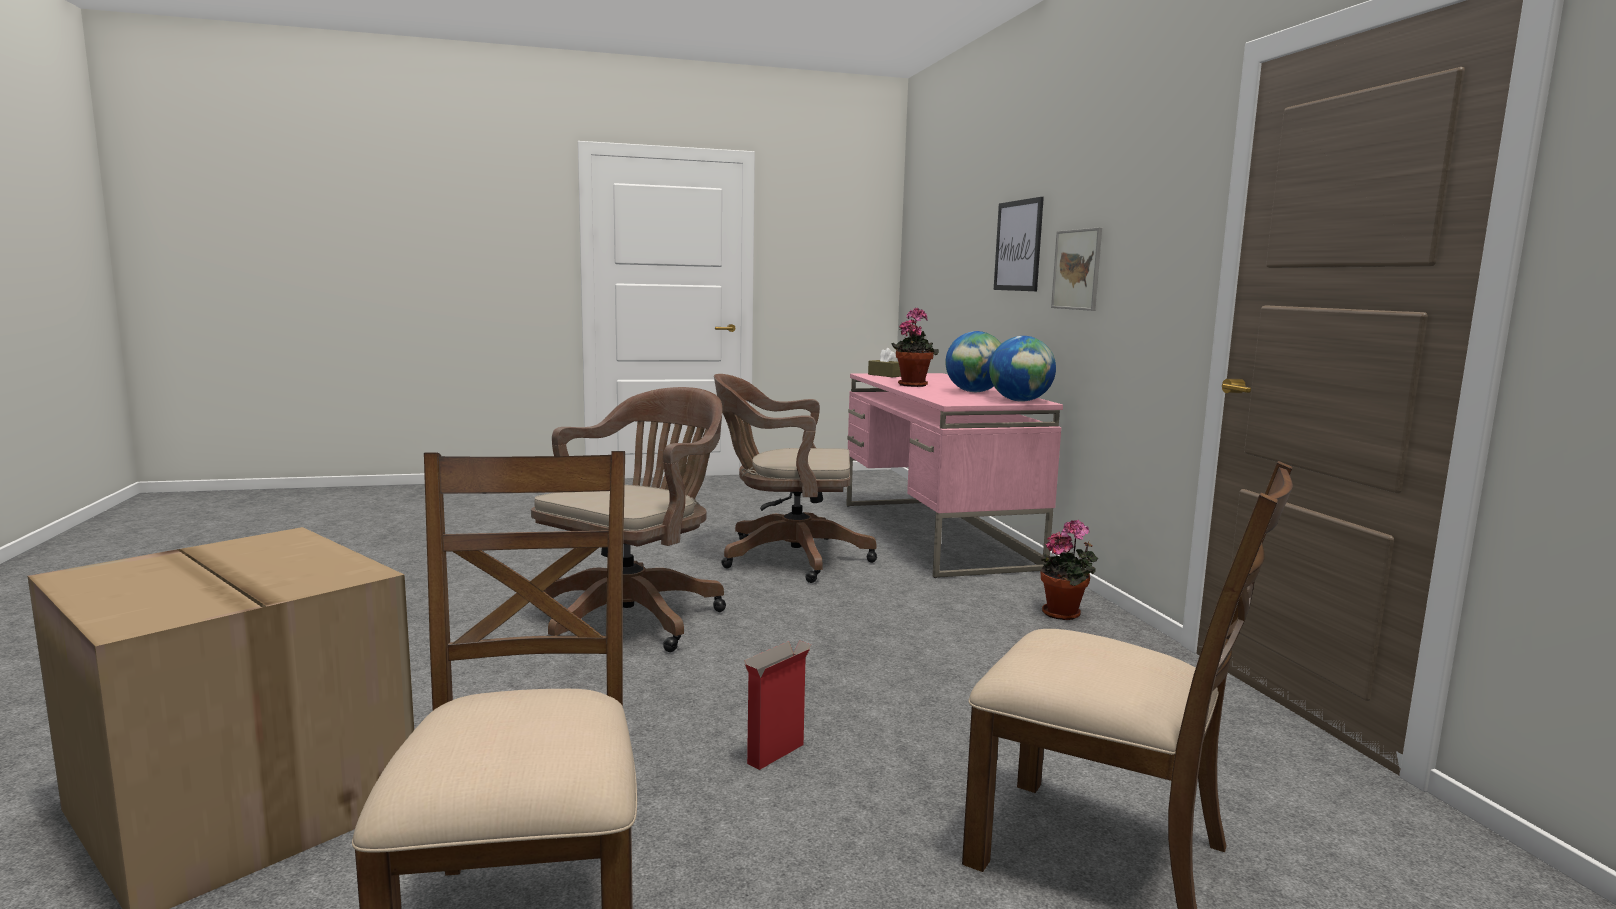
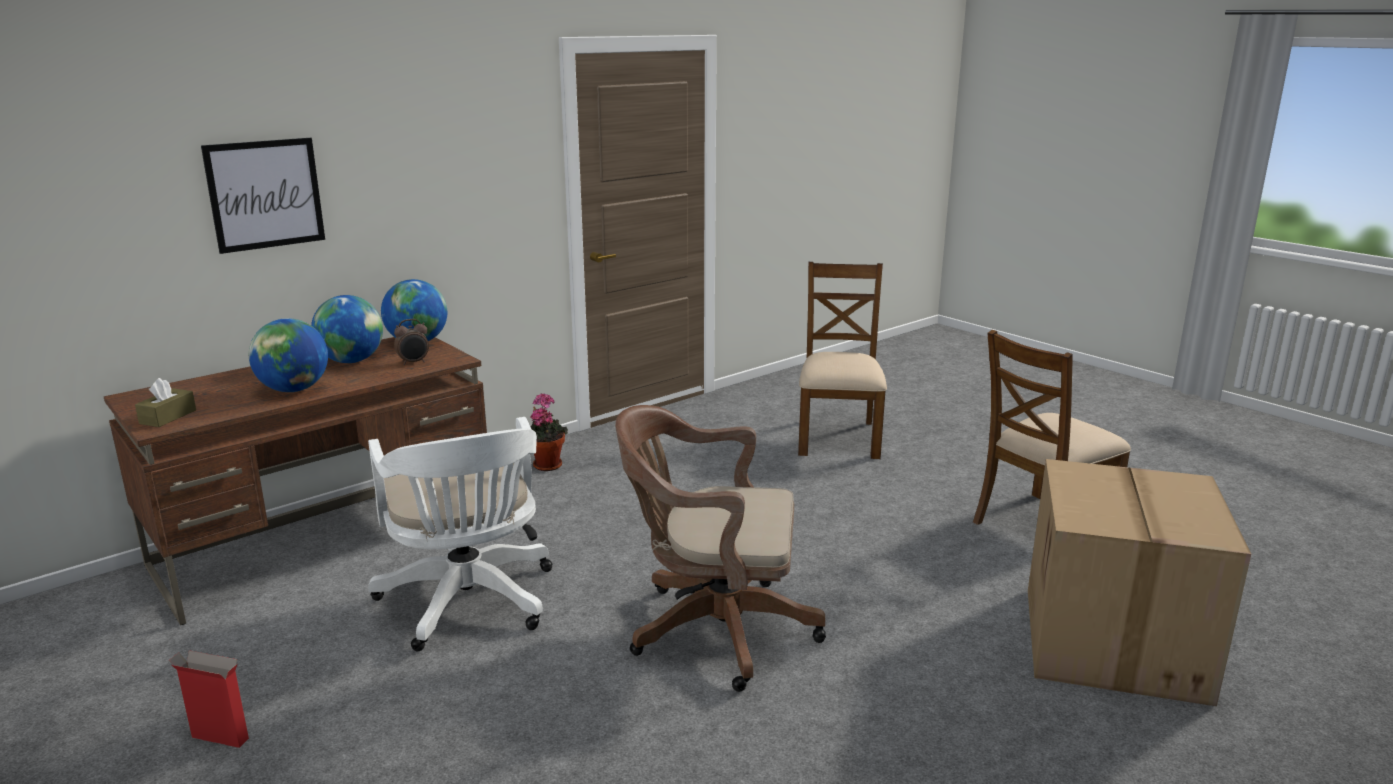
camera: 115 degrees left, 10 degrees up
(776, 753) = (851, 512): cardboard box -> cardboard box (219, 737)
(786, 557) = (469, 604): brown office chair -> white office chair
(913, 385) = (294, 390): potted plant -> globe
(935, 535) = (328, 541): pink desk -> brown desk
(954, 398) = (414, 362): none -> alarm clock
(1077, 269) = (395, 207): picture -> none

